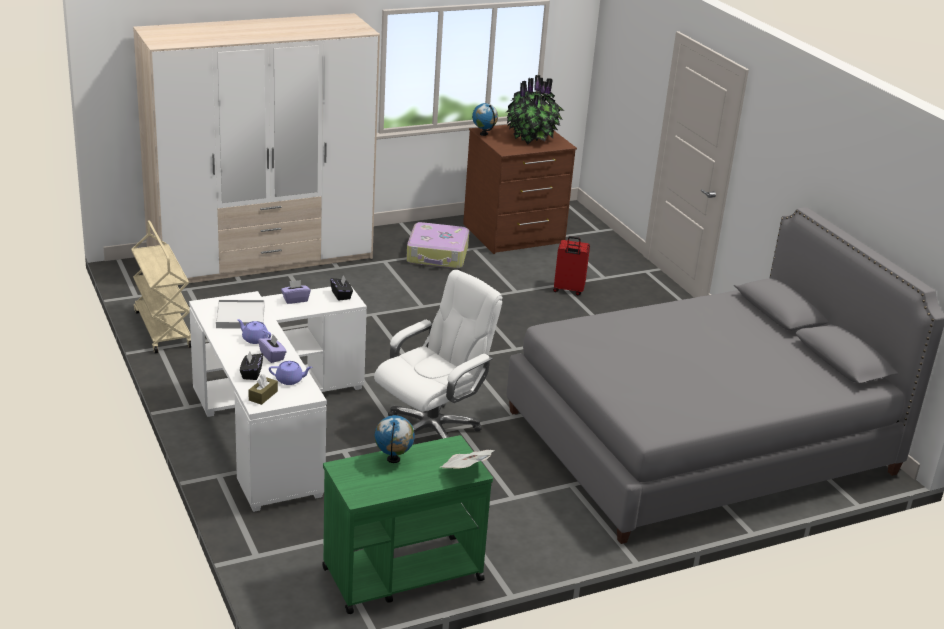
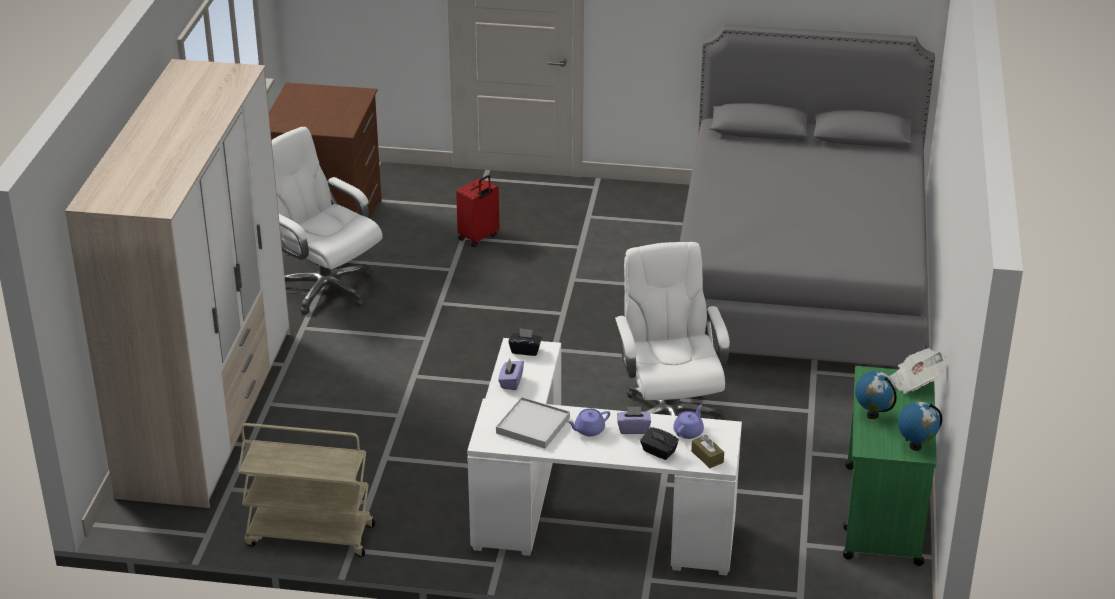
camera: 55 degrees left, 5 degrees up
(438, 255) = (325, 288): suitcase -> white office chair
(484, 134) = (284, 127): globe -> globe (915, 446)
(532, 138) = (327, 104): potted plant -> none

